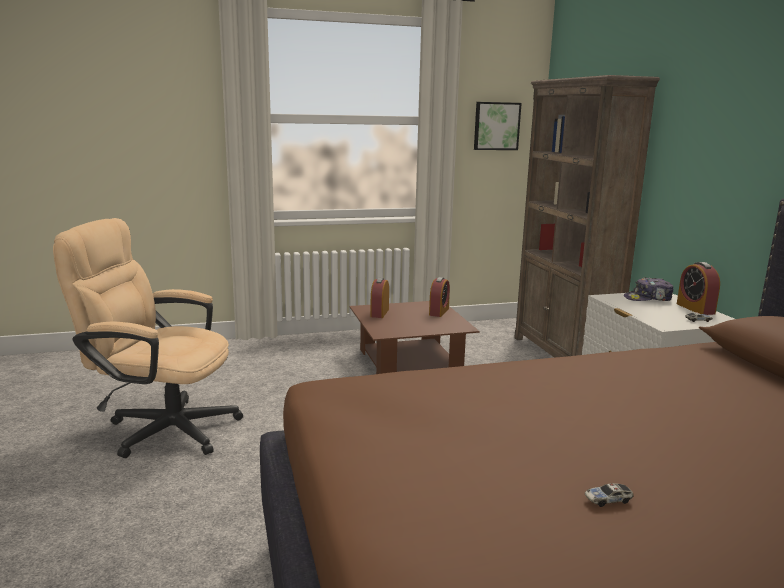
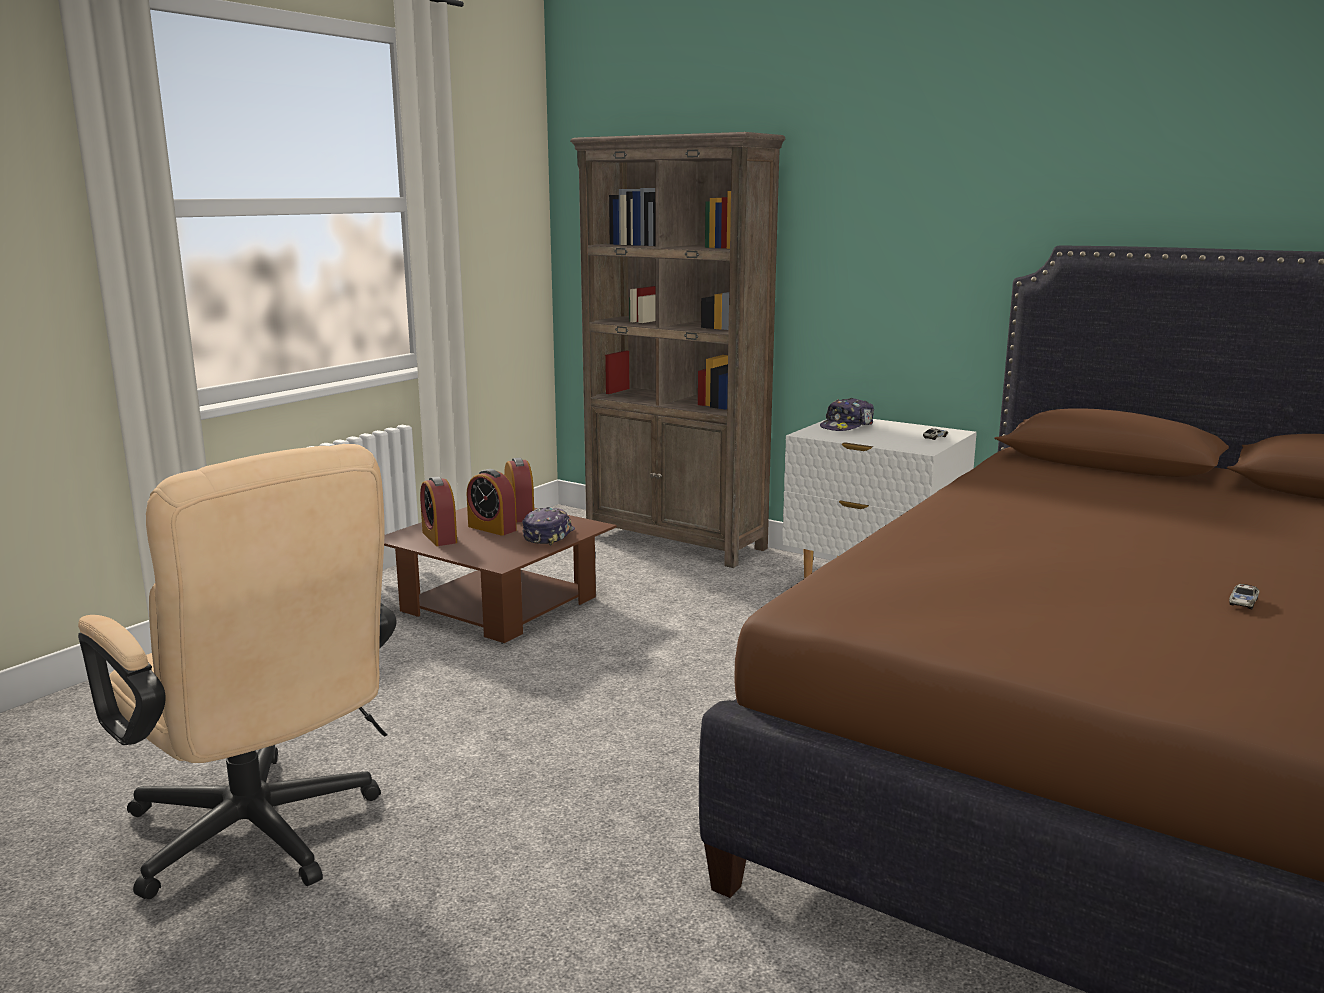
camera: 40 degrees left, 0 degrees up
(162, 428) = (262, 839): beige office chair -> beige office chair turned 105 degrees counterclockwise
(432, 326) = (548, 535): none -> cap
(496, 126) = (496, 210): picture -> none
(695, 308) = (906, 427): alarm clock -> alarm clock (492, 528)

